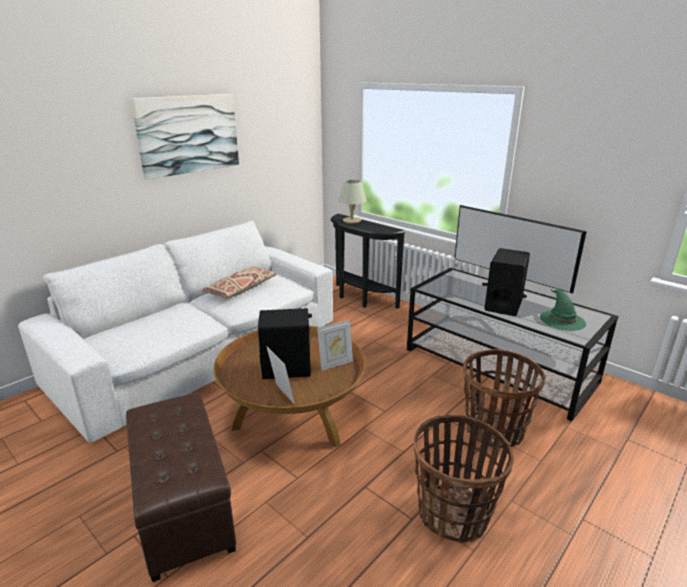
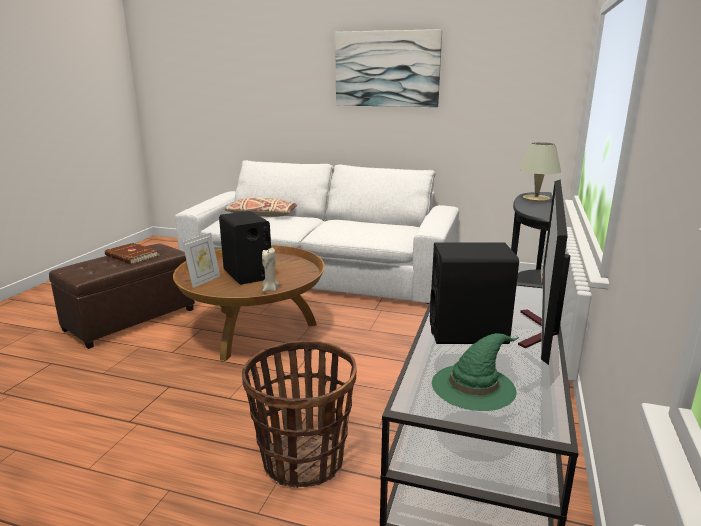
camera: 65 degrees right, 5 degrees down
(169, 432) = (131, 256): none -> brown book
(241, 289) = (358, 224): beige pillow -> beige pillow (262, 215)
(335, 364) = (270, 289): picture frame -> beige candle
(453, 514) = (138, 447): basket -> none

